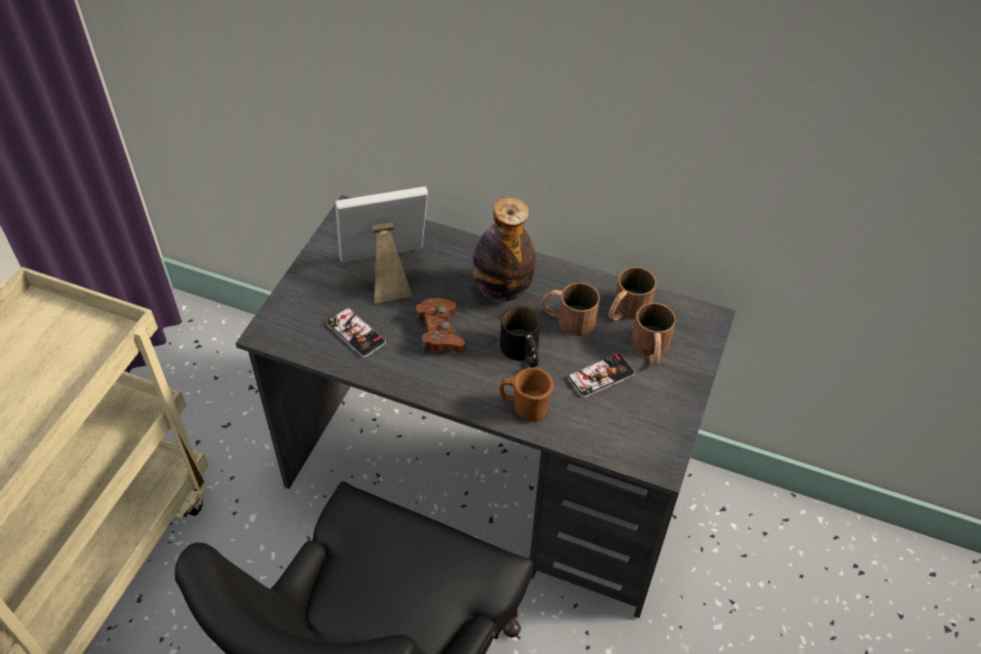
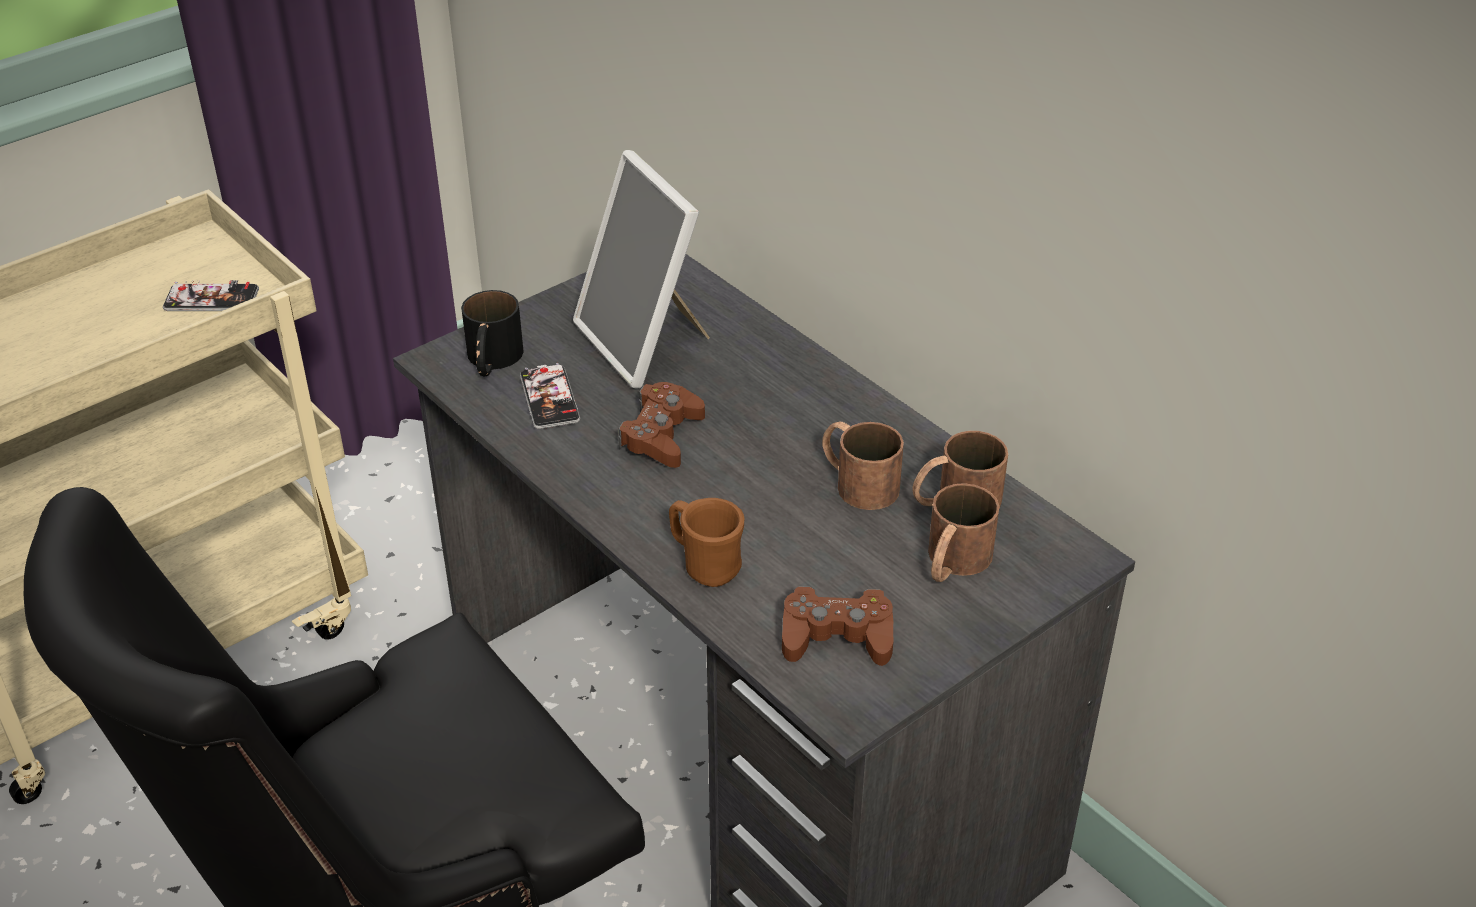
camera: 30 degrees right, 10 degrees down
(385, 273) = (645, 343): picture frame -> picture frame turned 135 degrees counterclockwise
(502, 289) = (790, 414): bottle -> none
(523, 352) = (757, 499): black mug -> black mug (492, 361)
(601, 376) = (848, 568): phone -> phone (211, 299)
(624, 421) = (837, 636): none -> brown game controller

